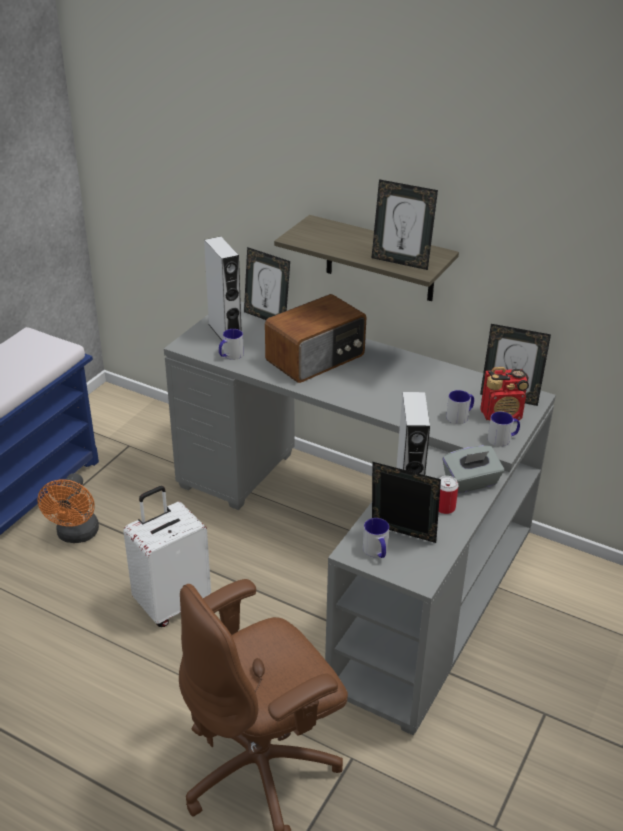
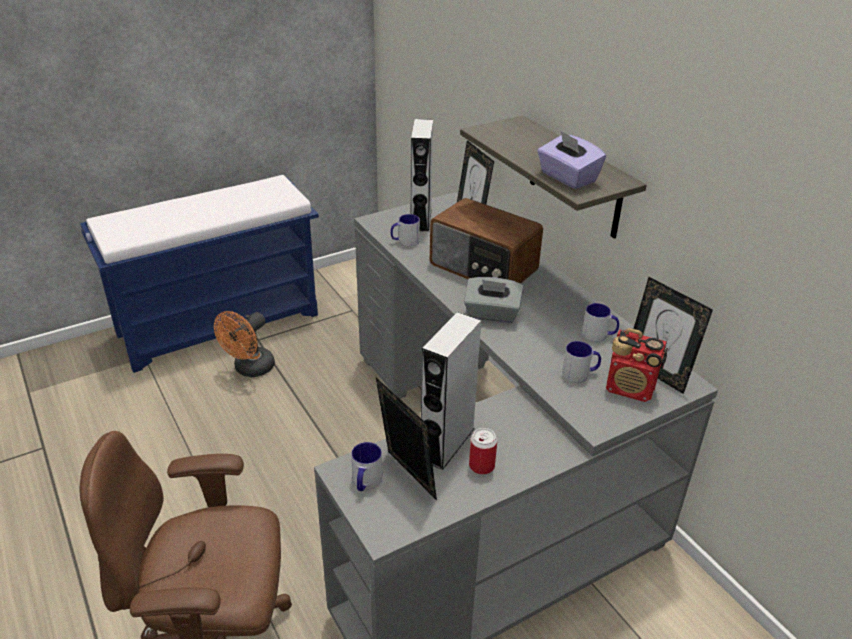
camera: 30 degrees right, 0 degrees up
(172, 603) = (274, 460): white suitcase -> none
(316, 358) = (483, 268): radio -> radio turned 45 degrees clockwise
(401, 261) = (567, 177): picture frame -> purple tissue box
(471, 482) = (537, 450): grey tissue box -> grey tissue box (492, 314)
(503, 439) = (607, 415): mug -> mug (599, 335)

